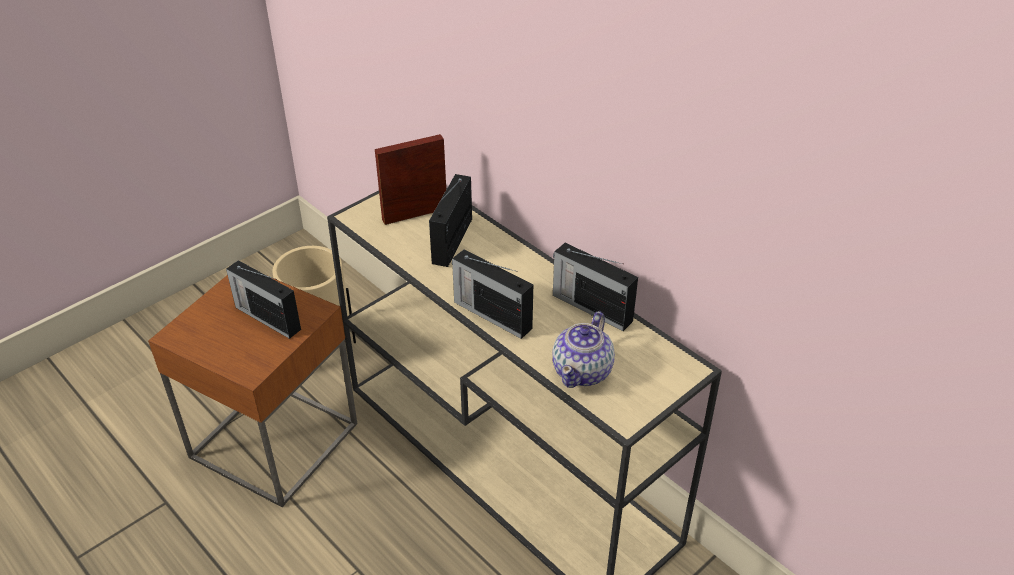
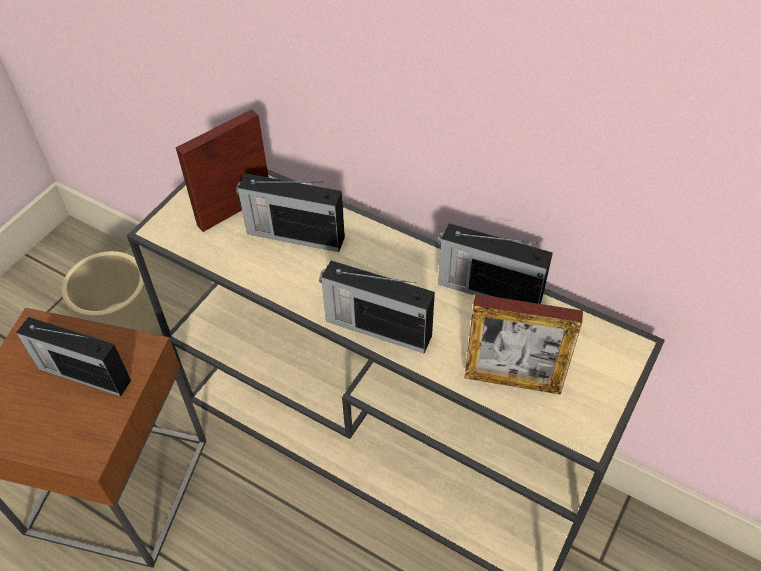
camera: 15 degrees left, 10 degrees up
(453, 240) = (293, 235): radio -> radio turned 75 degrees counterclockwise
(583, 371) = (512, 380): teapot -> picture frame

